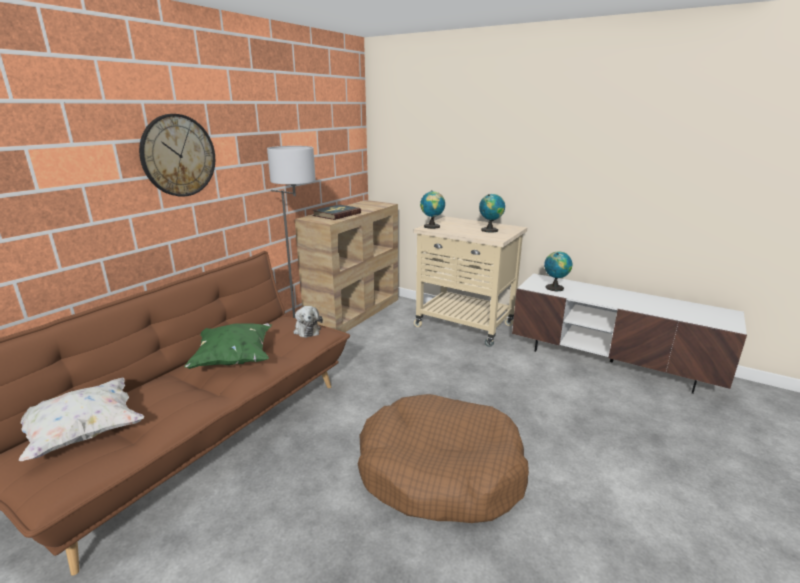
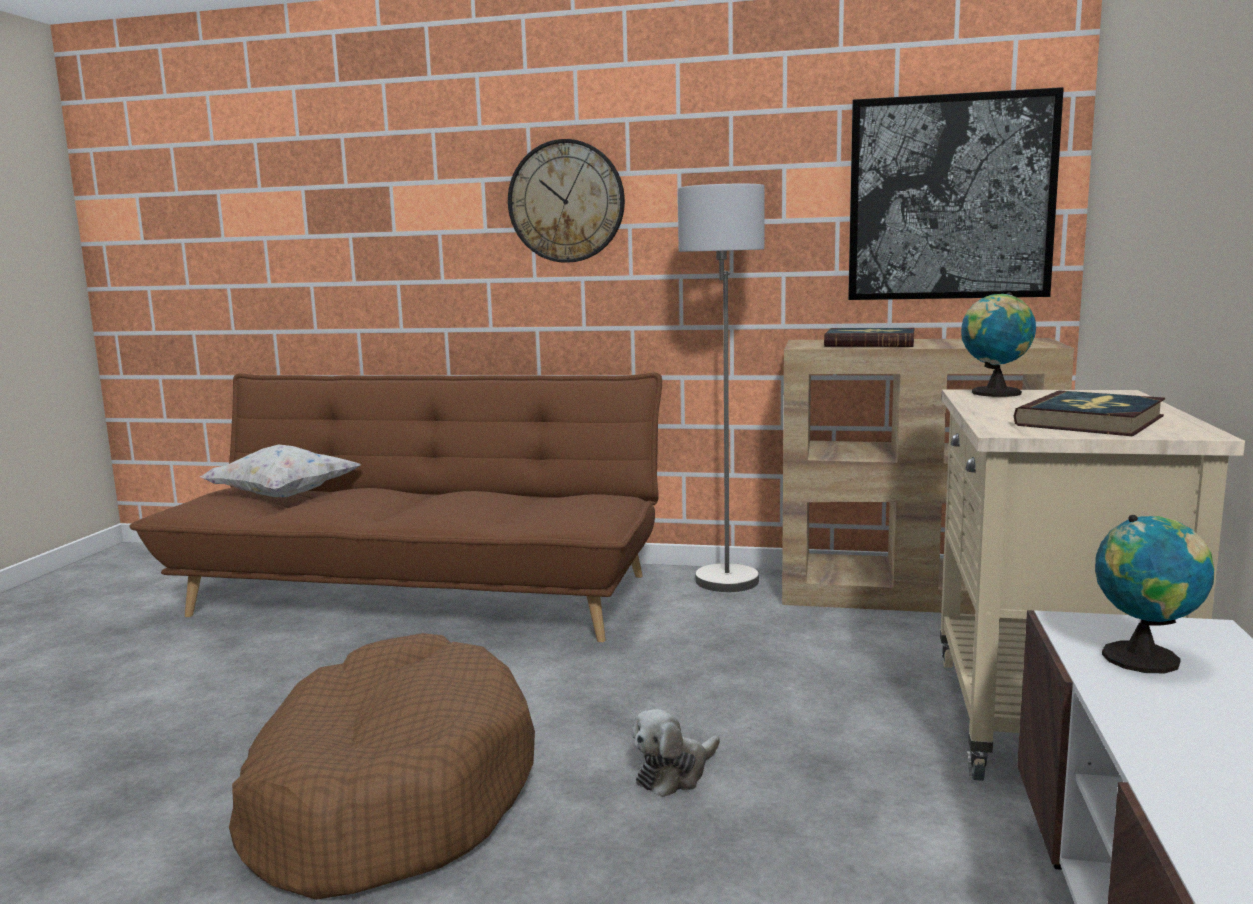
camera: 70 degrees right, 10 degrees down
(234, 359) = (465, 501): green pillow -> none
(307, 330) = (588, 511): plush toy -> plush toy (674, 773)
(335, 146) = (950, 198): none -> picture
(490, 230) = (1091, 420): globe -> book

